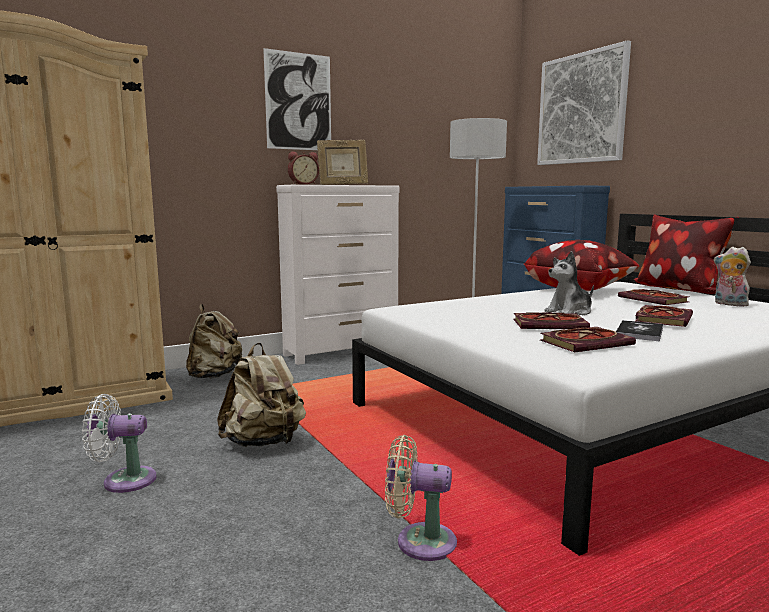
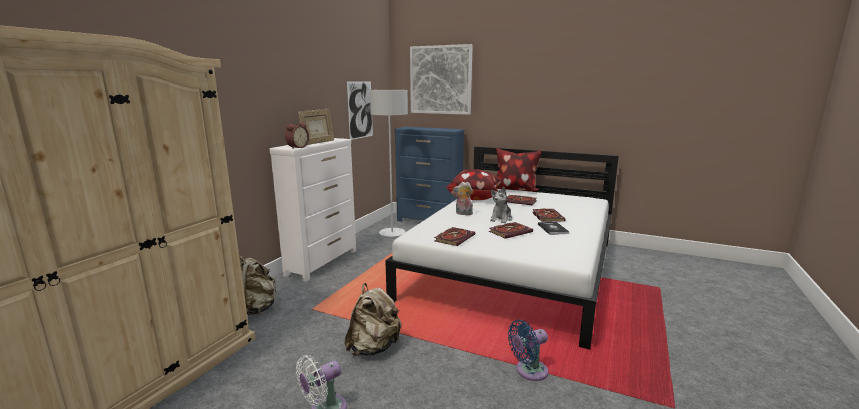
camera: 35 degrees left, 5 degrees up
(298, 101) = (275, 80): picture -> picture (360, 110)
(419, 541) = (528, 371): beige fan -> blue fan
(586, 343) = (546, 242): book -> book (454, 238)
(729, 304) = (551, 199): plush toy -> plush toy (463, 214)

